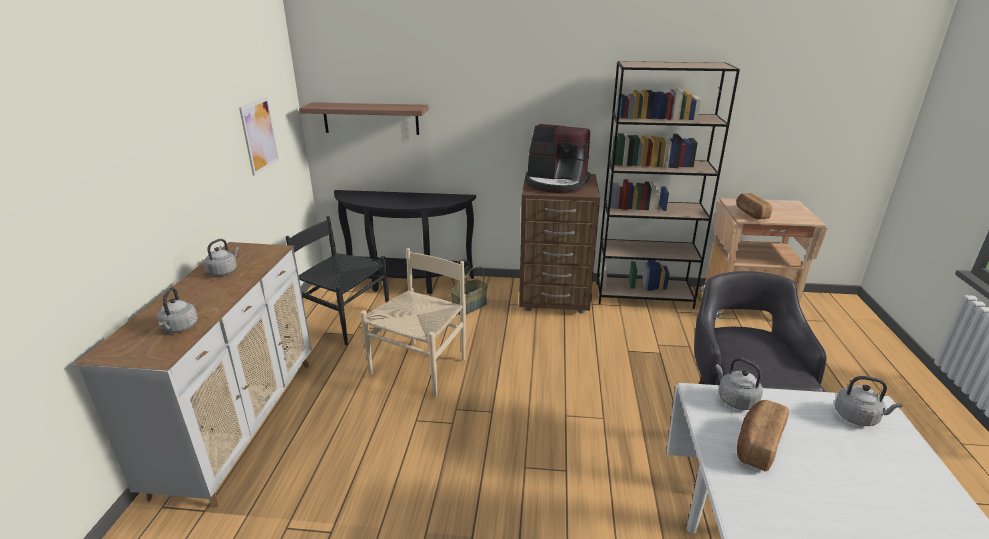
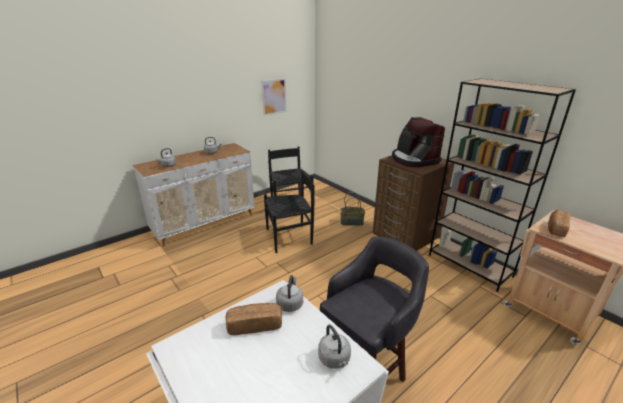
camera: 45 degrees right, 0 degrees up
(371, 118) = (341, 98): shelf -> none
(406, 282) = (339, 198): black console table -> none
(421, 367) = (289, 237): beige chair -> black chair

